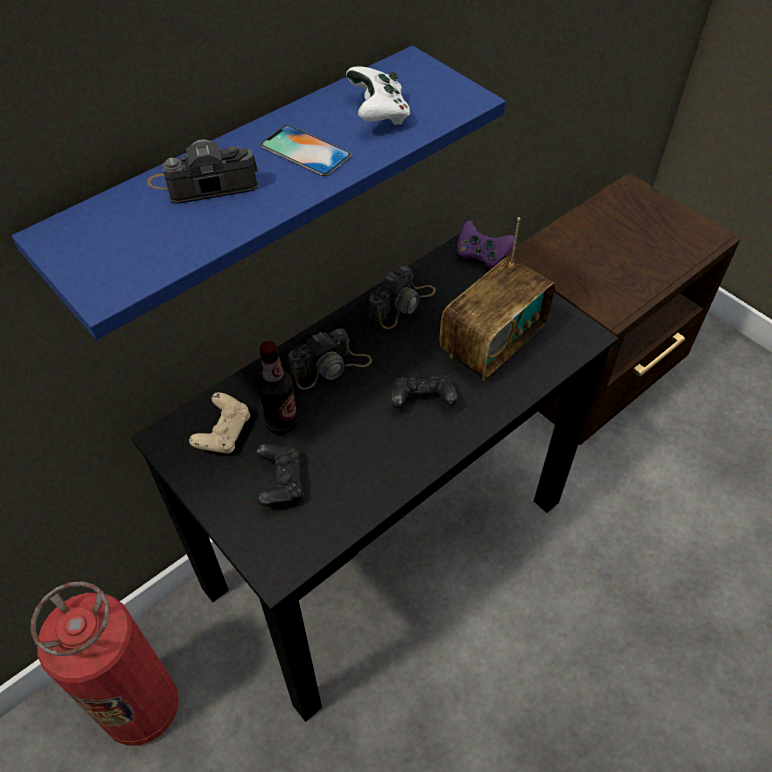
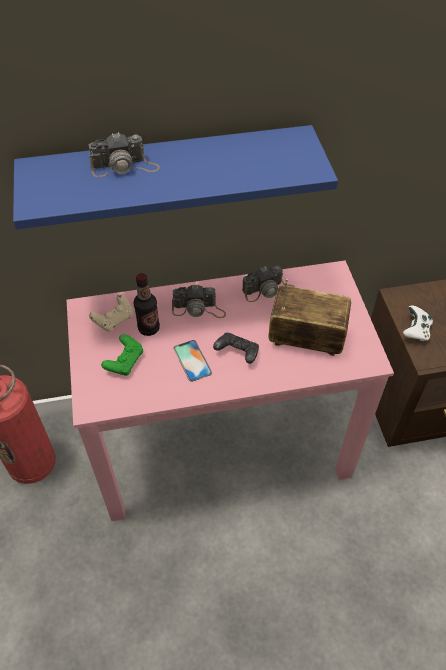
camera: 30 degrees right, 0 degrees up
(203, 183) = (125, 166): camera -> camera turned 150 degrees clockwise
(281, 483) = (125, 362): black game controller -> green game controller
(305, 151) = (192, 168): phone -> phone (192, 360)
(379, 114) = (252, 161): white game controller -> white game controller (416, 331)
(387, 543) = (224, 445): black desk -> pink desk
(481, 255) = (342, 281): purple game controller -> none
(492, 344) = (306, 339): radio -> radio turned 150 degrees counterclockwise

